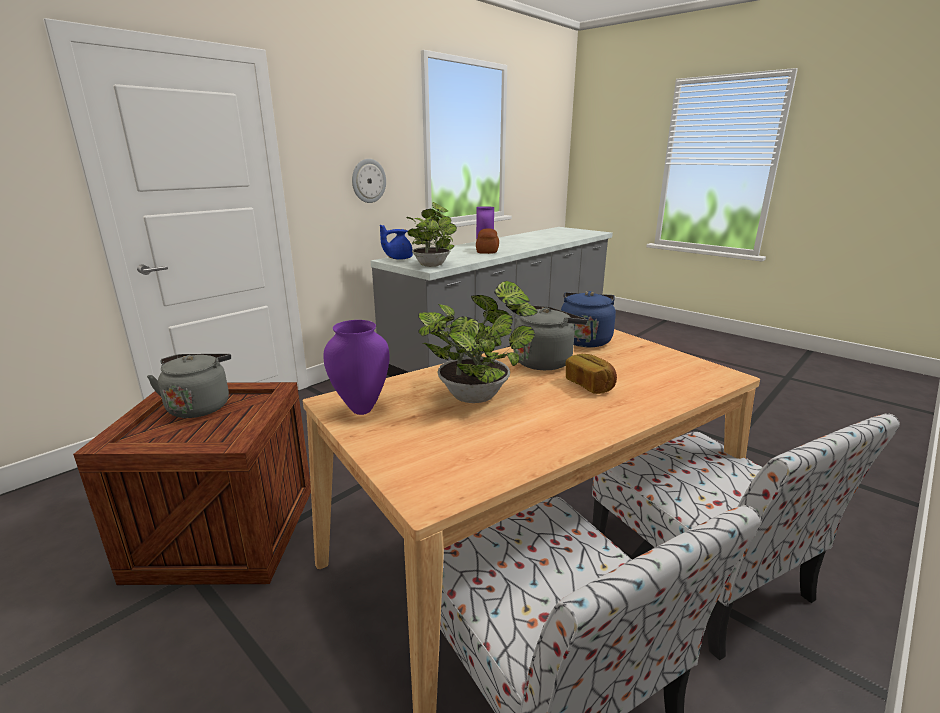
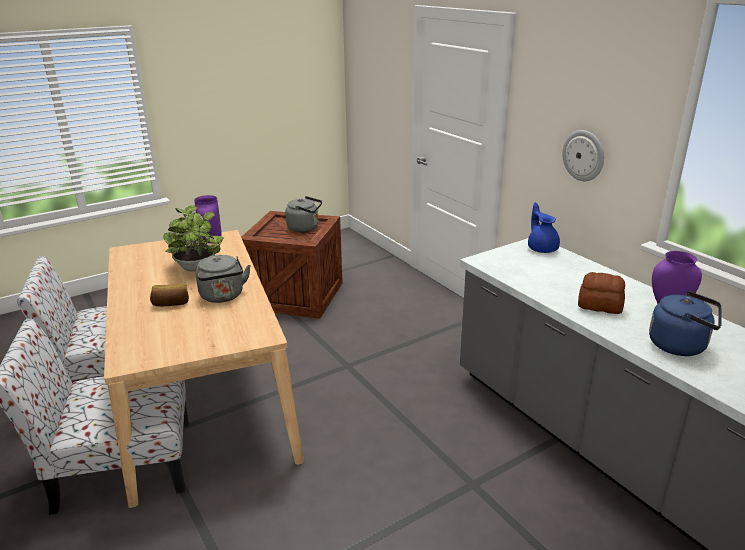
camera: 105 degrees right, 5 degrees up
(432, 264) = (503, 263): potted plant -> none
(584, 340) = (250, 322): blue kettle -> blue kettle (681, 346)

